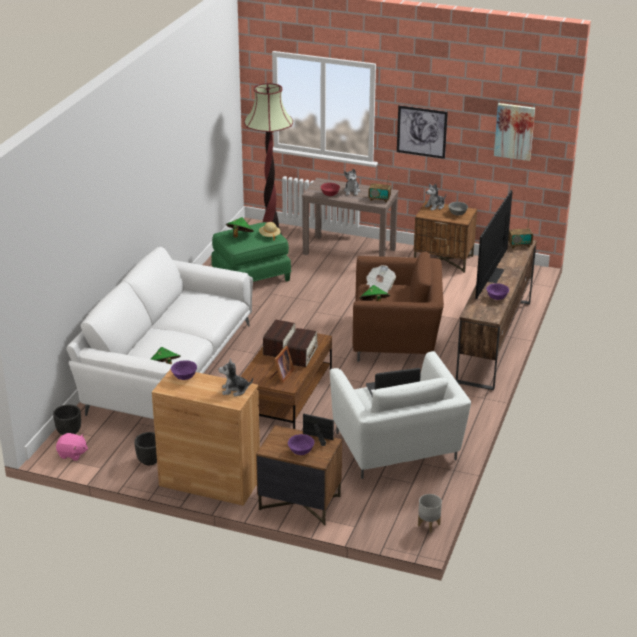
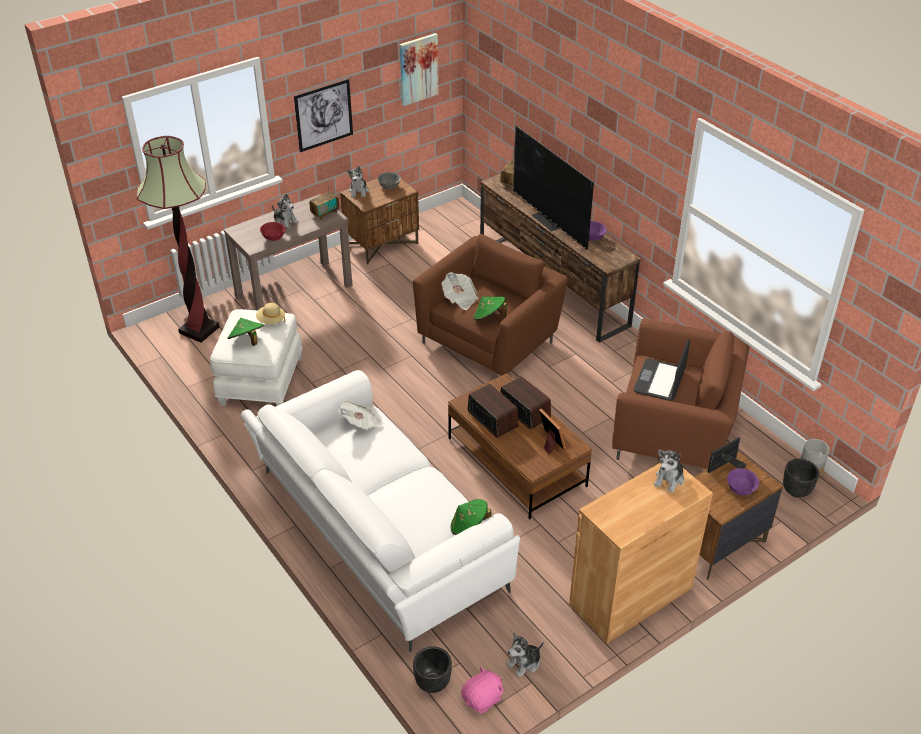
camera: 55 degrees left, 10 degrees up
(113, 459) = (524, 663): none -> plush toy
(150, 460) = (552, 630): black planter -> black planter (796, 490)
(184, 377) = (610, 507): purple bowl -> none
(213, 301) = (361, 424): none -> newspaper
(251, 276) = (260, 380): green ottoman -> white ottoman
(396, 448) = (674, 431): white armchair -> brown armchair

